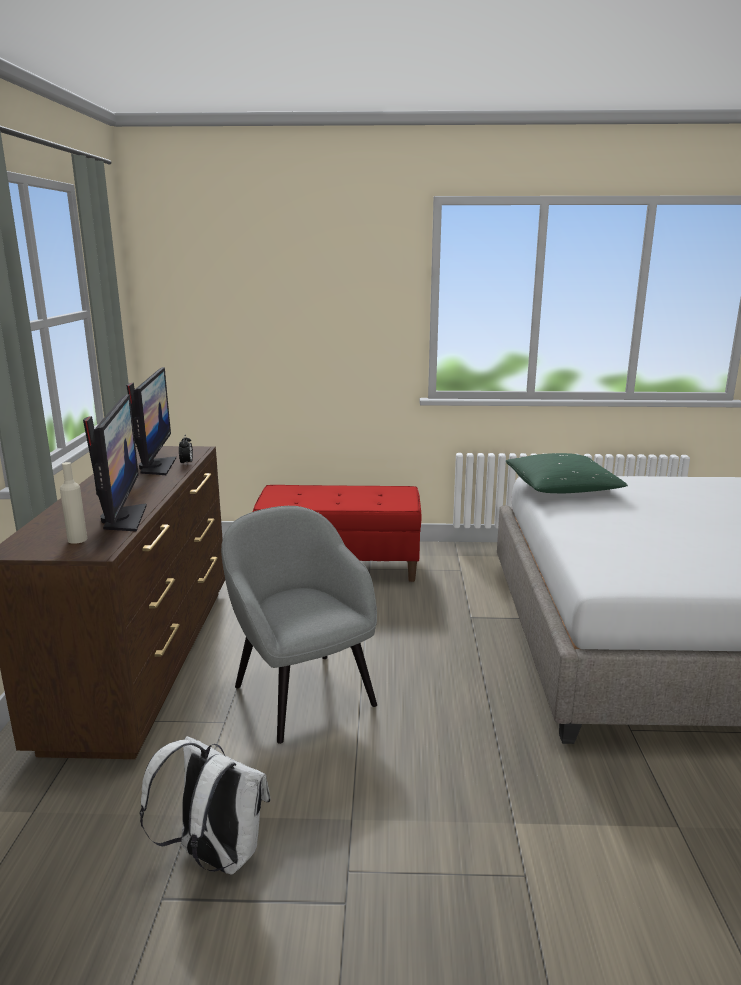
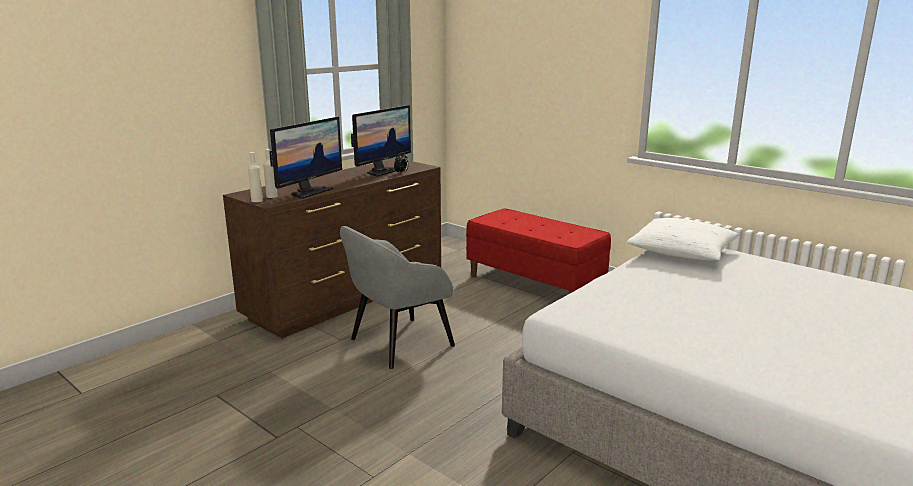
camera: 40 degrees right, 0 degrees up
(69, 553) = (257, 200): none -> beige bottle
(214, 856) = (255, 391): white backpack -> none
(302, 693) = (399, 343): grey armchair -> grey armchair turned 135 degrees counterclockwise
(562, 488) = (682, 252): green pillow -> white pillow

